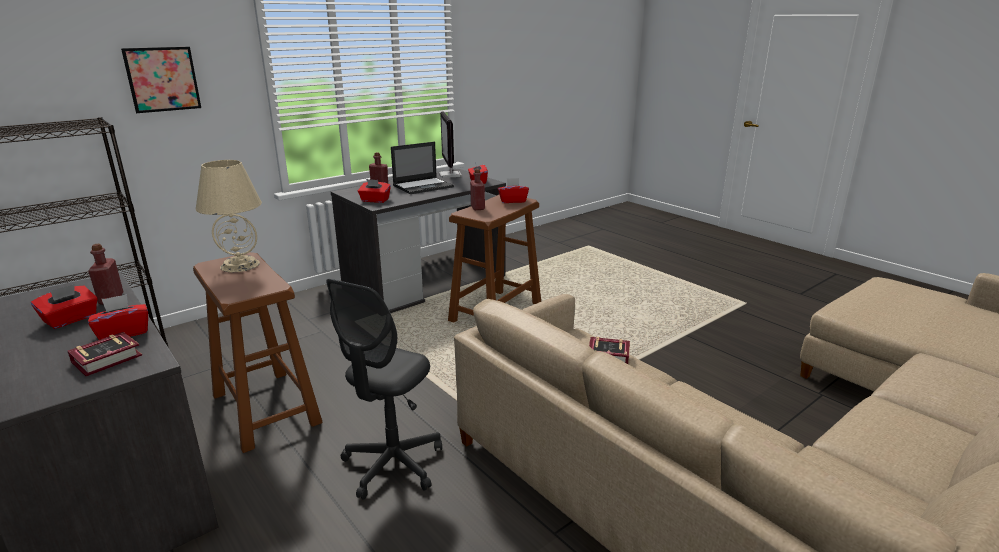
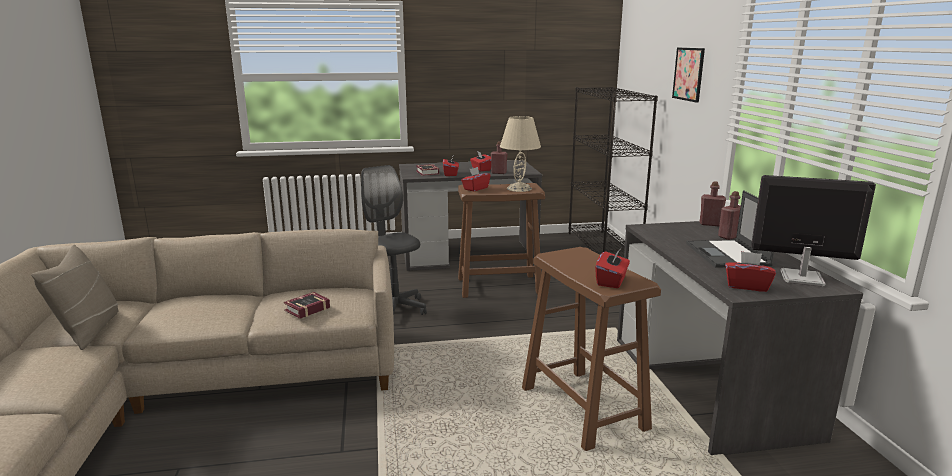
camera: 120 degrees right, 5 degrees down
(375, 200) = (666, 229): red tissue box -> red tissue box (475, 188)
(477, 208) = (596, 260): red bottle -> red bottle (710, 224)
(844, 472) = (88, 330): none -> beige pillow

